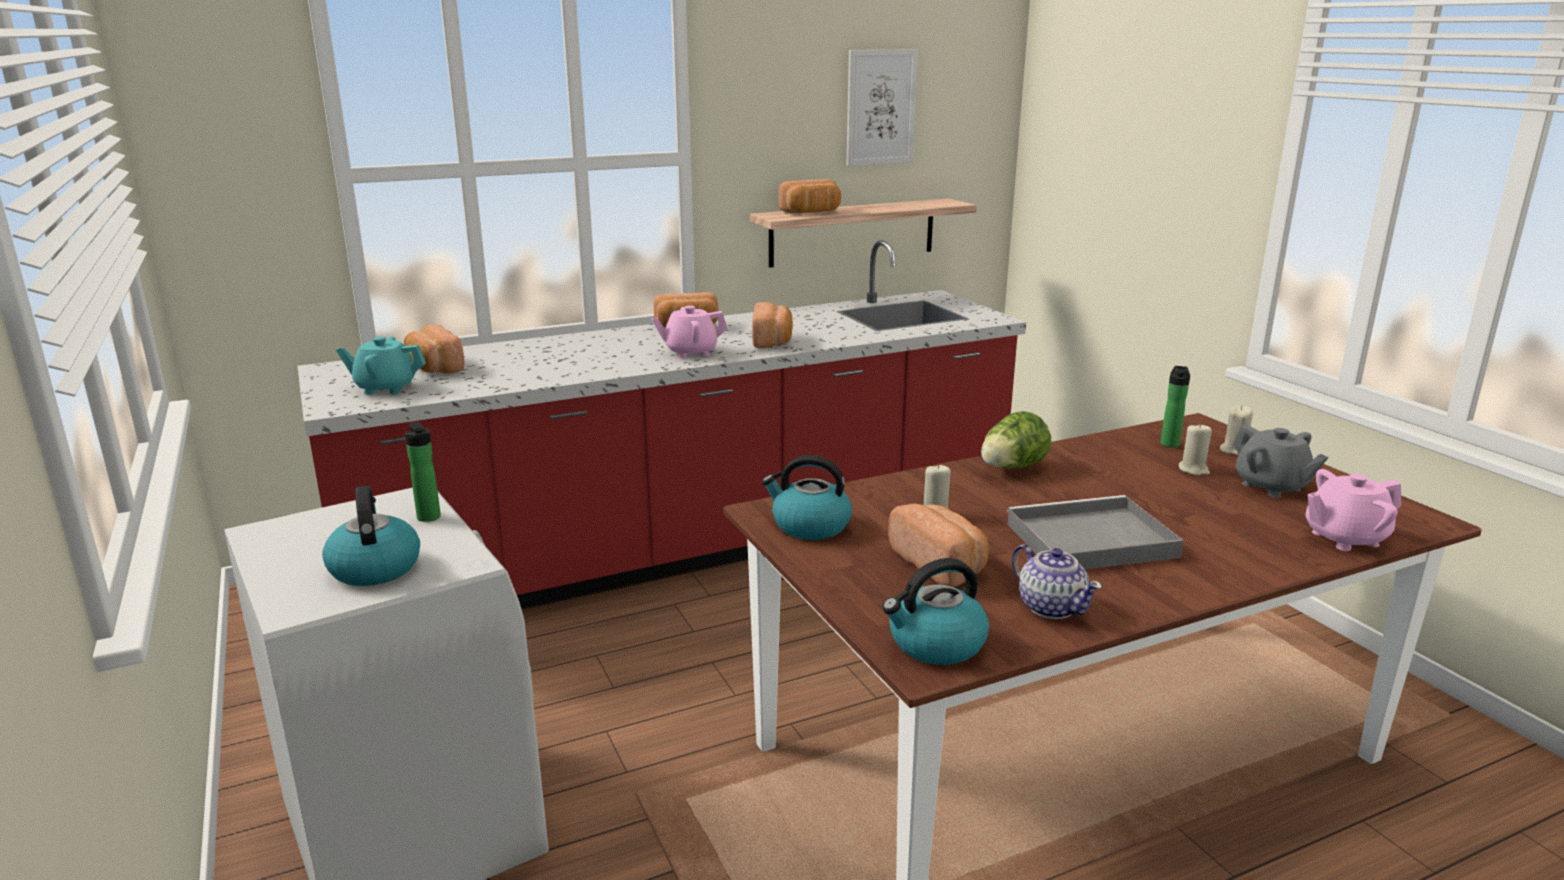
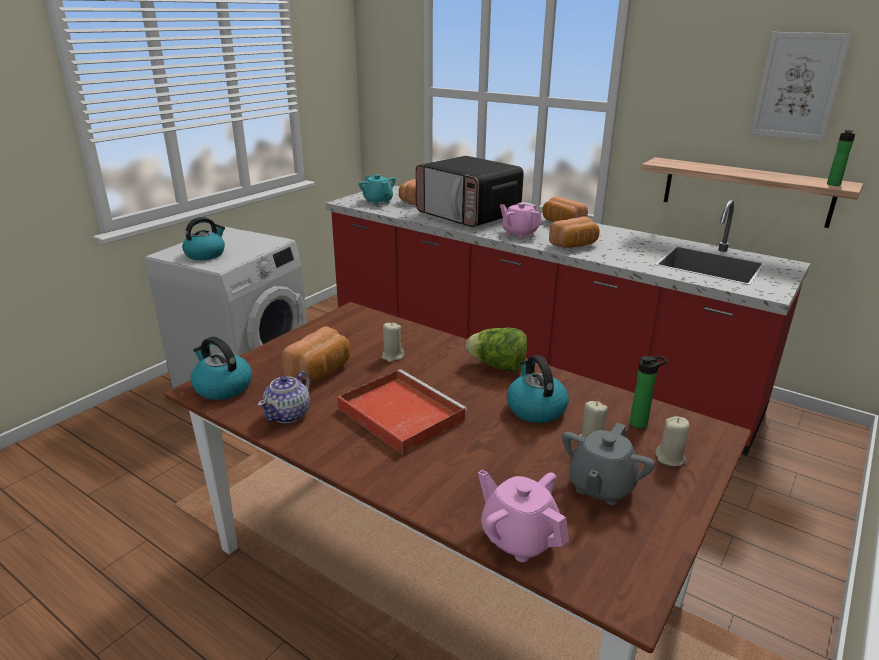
camera: 60 degrees right, 5 degrees up
(430, 518) = (257, 249): bottle -> bottle (833, 185)
(568, 357) = (468, 215): none -> microwave
(809, 526) = (342, 326): kettle -> kettle (535, 408)
(811, 212) = (693, 165): bread -> none
(1088, 541) = (398, 413): grey tray -> red tray

